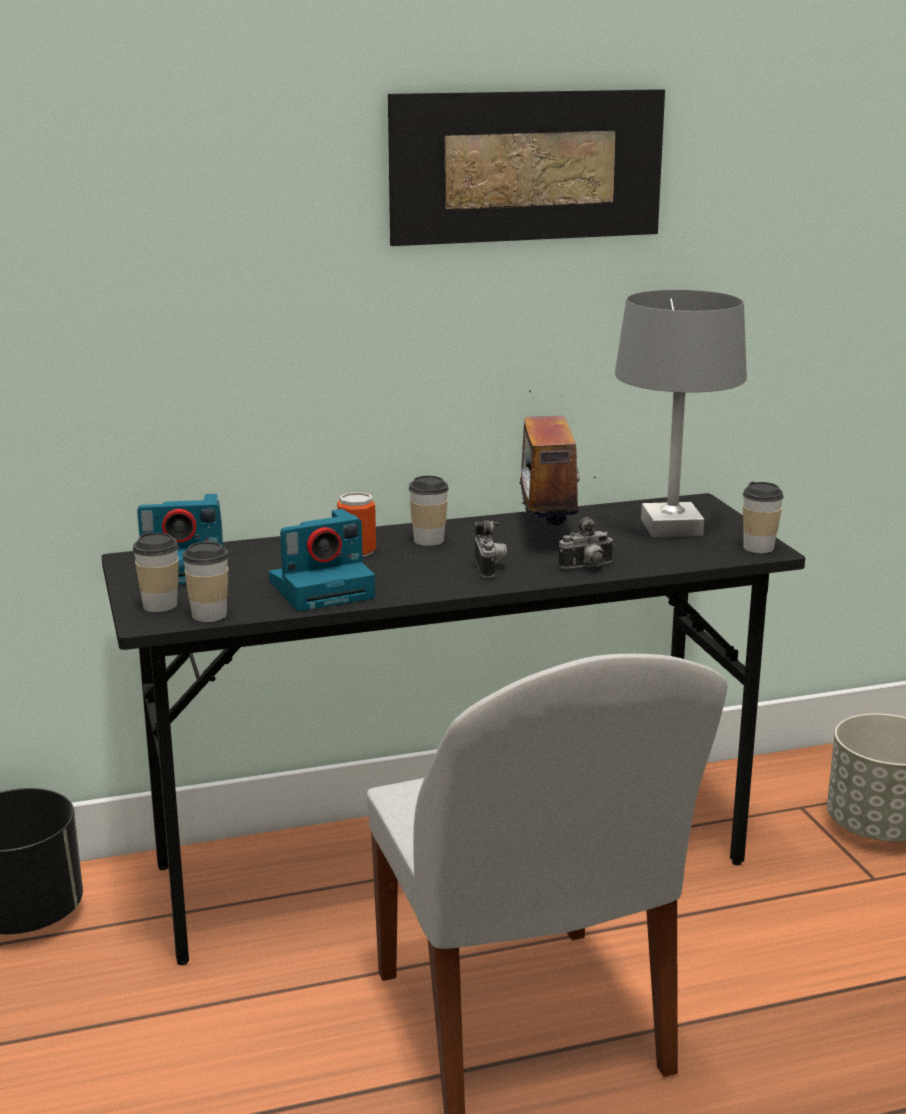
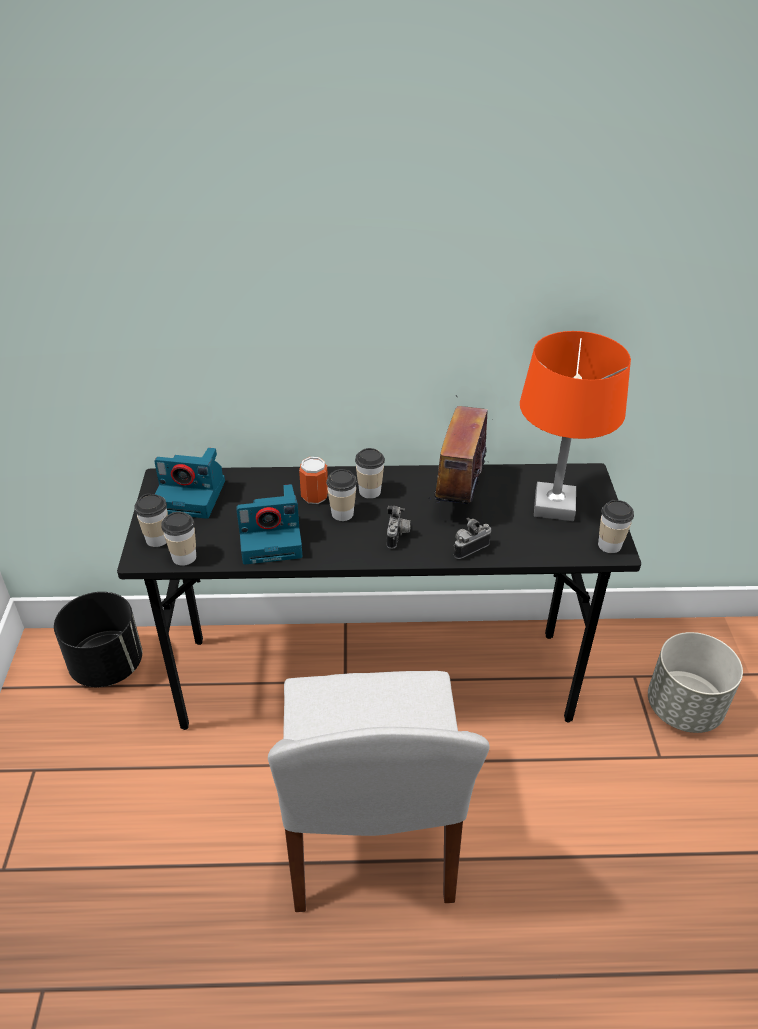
camera: 15 degrees right, 20 degrees up
(404, 560) = (342, 513): none -> cup
(527, 166) = (474, 218): picture -> none
(587, 567) = (468, 547): camera -> camera turned 150 degrees clockwise
(670, 528) = (553, 506): grey table lamp -> orange table lamp

